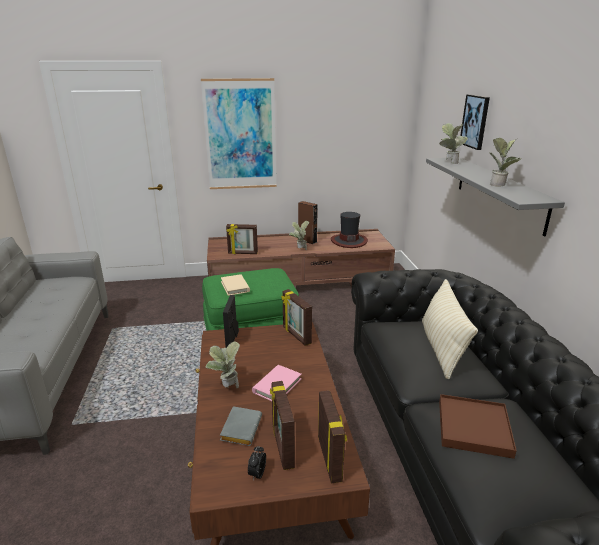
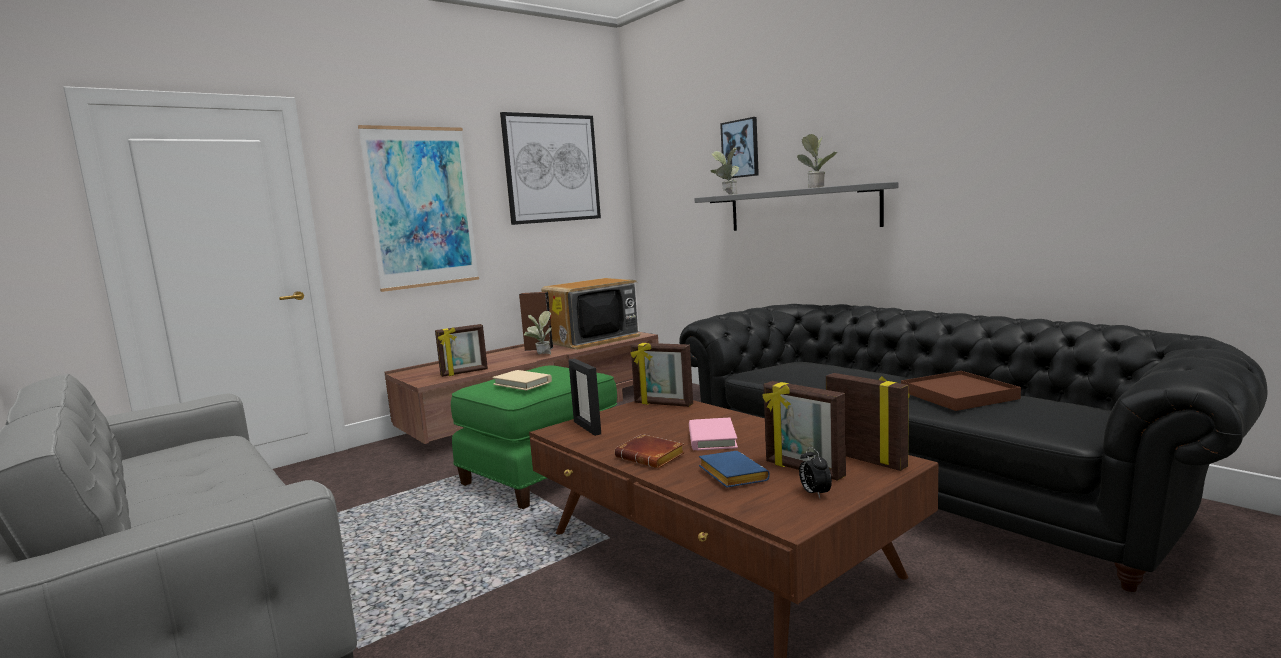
camera: 30 degrees left, 15 degrees down
(226, 387) = (652, 457): potted plant -> brown book
(240, 428) = (730, 475): grey book -> blue book
(345, 108) = (552, 168): none -> picture
(348, 241) = (593, 339): hat -> television
(441, 348) = (836, 368): beige pillow -> none

